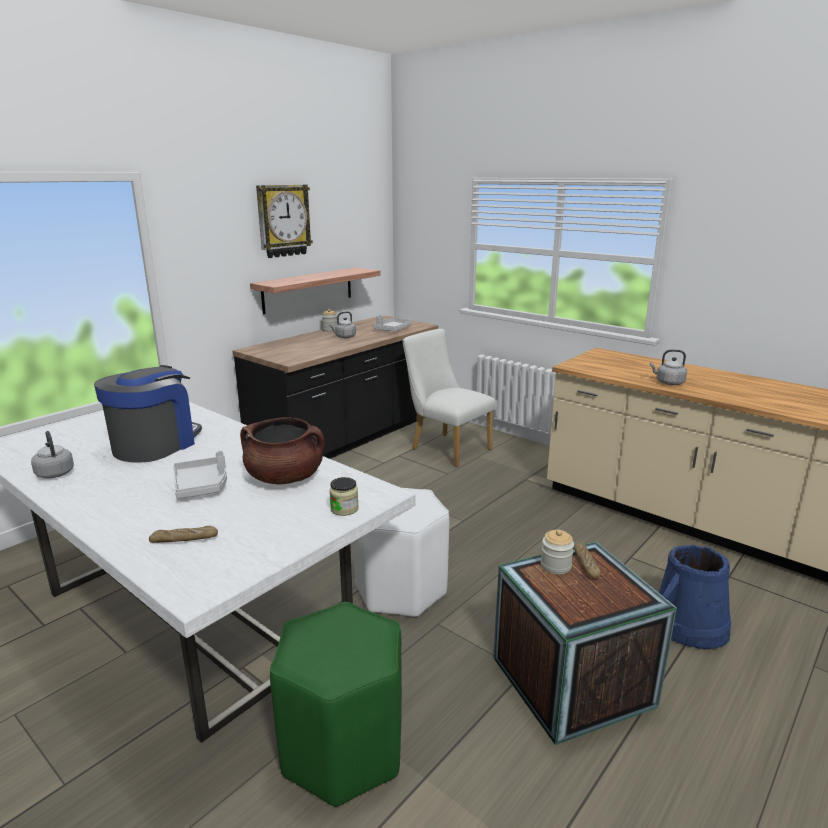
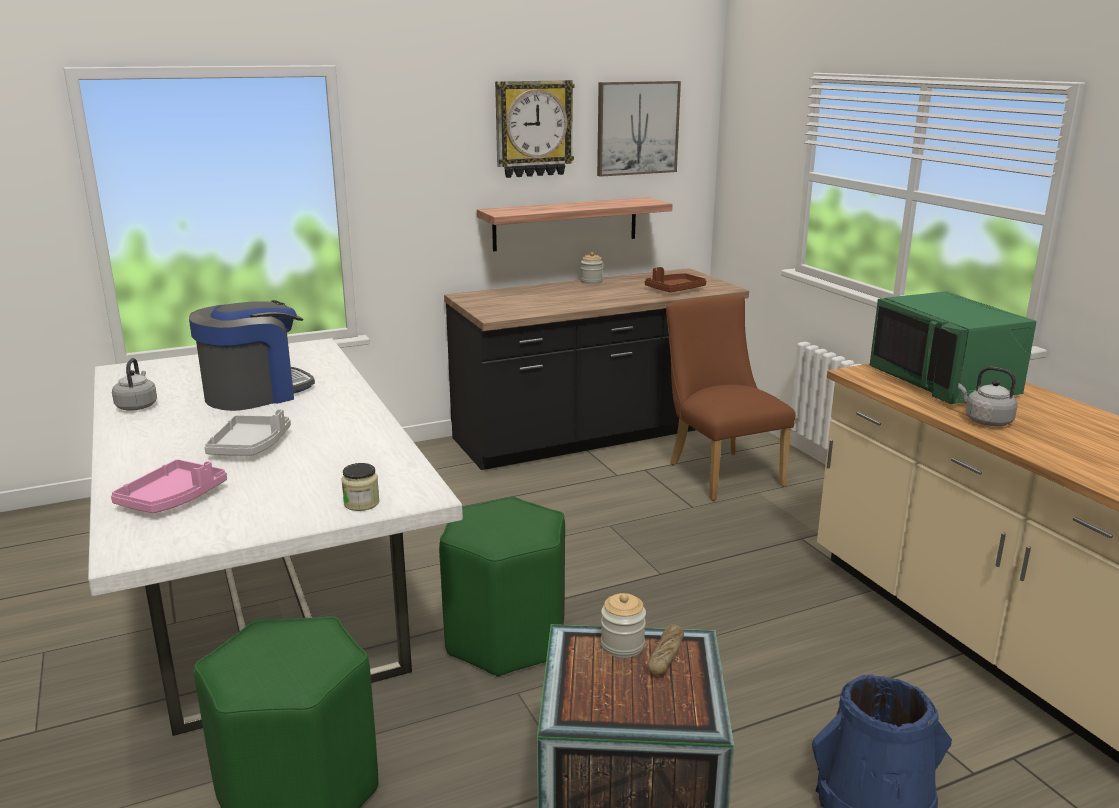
camera: 25 degrees right, 0 degrees up
(184, 540) = (173, 499): bread -> pink tray
(285, 478) = (341, 455): brown cooking pot -> none
(344, 337) = (598, 293): grey kettle -> none
(347, 219) = (637, 128): none -> picture
(392, 330) = (674, 290): grey tray -> brown tray
(401, 590) = (506, 640): white stool -> green stool
(446, 448) = (720, 472): white chair -> brown chair
(621, 365) = (945, 383): none -> green microwave

